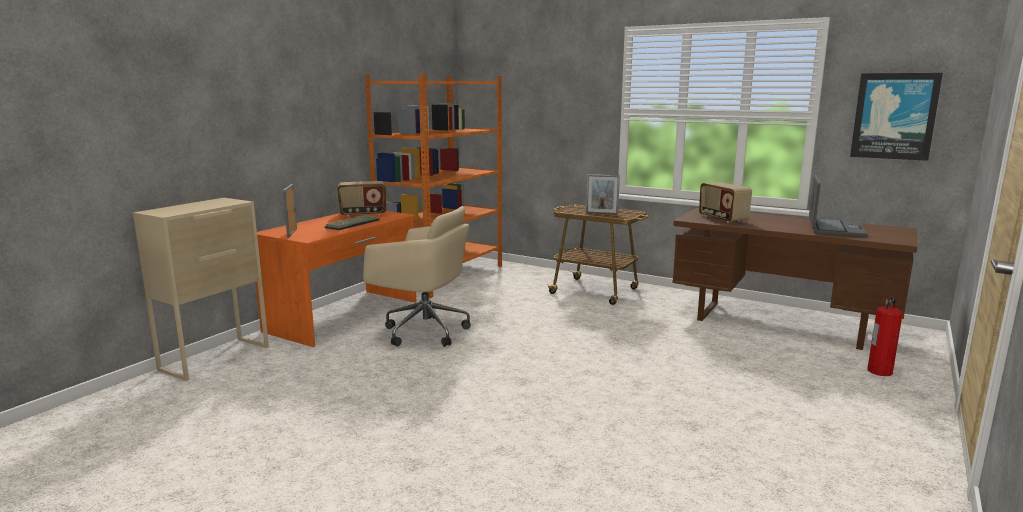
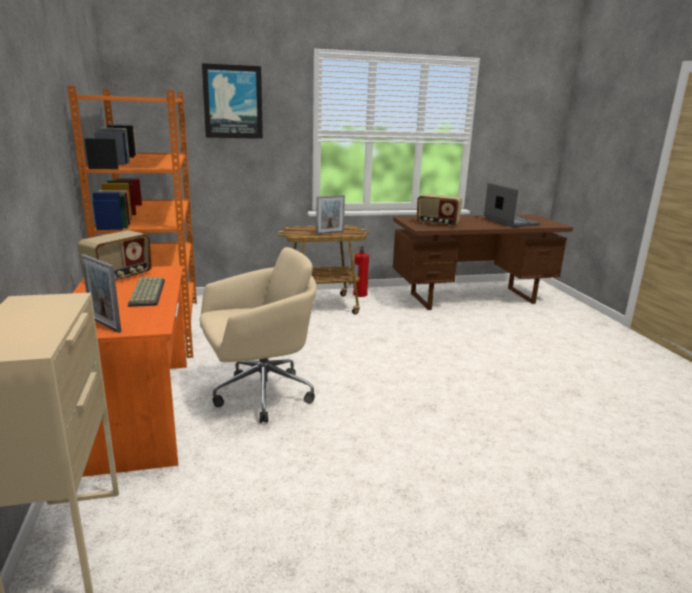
camera: 45 degrees left, 5 degrees up
(880, 371) = (565, 315): fire extinguisher -> fire extinguisher (360, 294)
(894, 116) = (517, 136): picture -> picture (233, 102)

